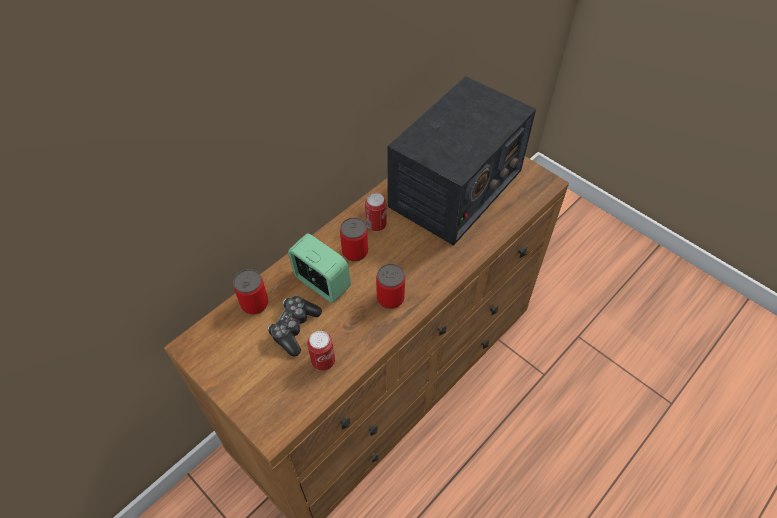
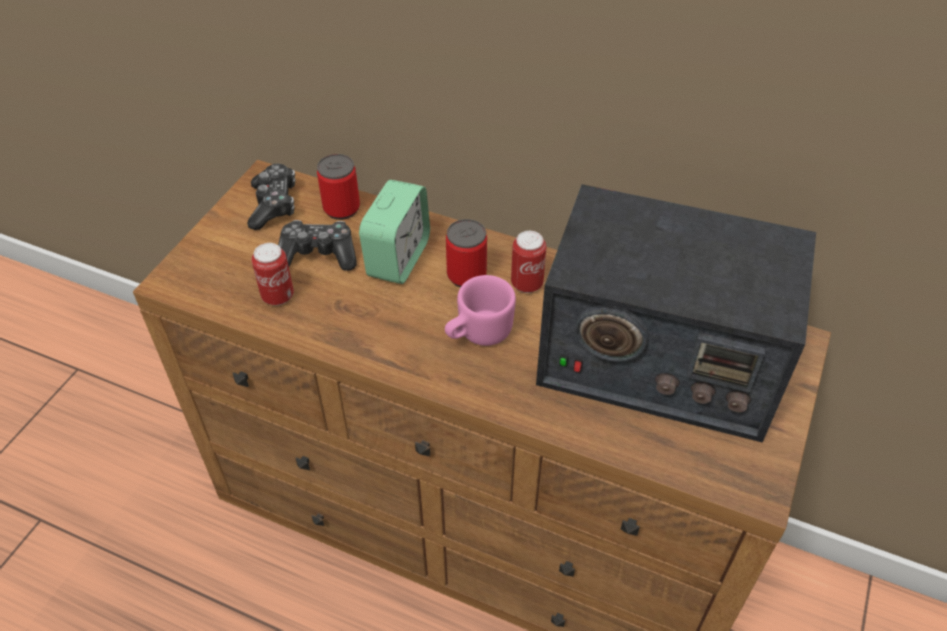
camera: 70 degrees right, 5 degrees down
(225, 346) = (274, 204): none -> game controller
(390, 298) = (402, 335): can -> none
(405, 260) = (477, 333): none -> pink mug

